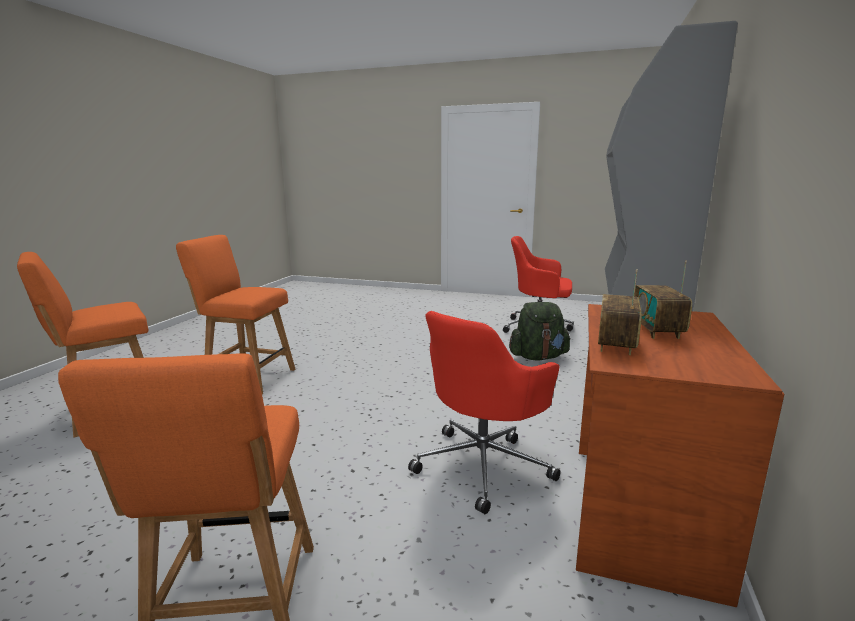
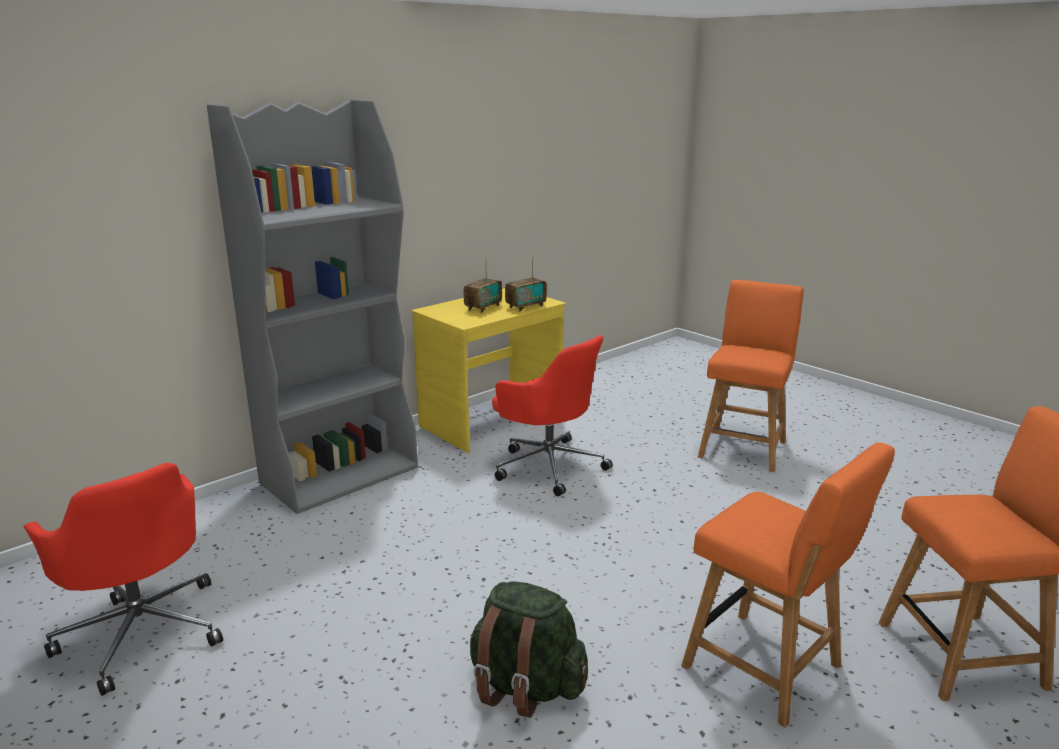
camera: 150 degrees left, 5 degrees up
(484, 464) = (548, 465): red office chair -> red office chair turned 60 degrees clockwise
(538, 357) = (298, 556): green backpack -> green backpack (525, 687)
(637, 512) = (492, 422): brown desk -> yellow desk

